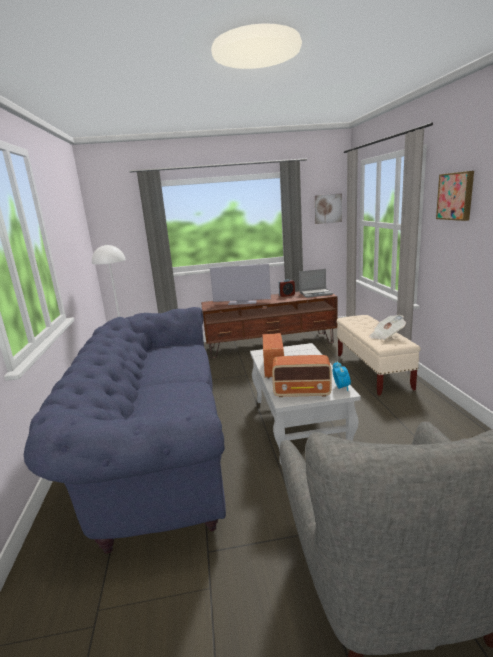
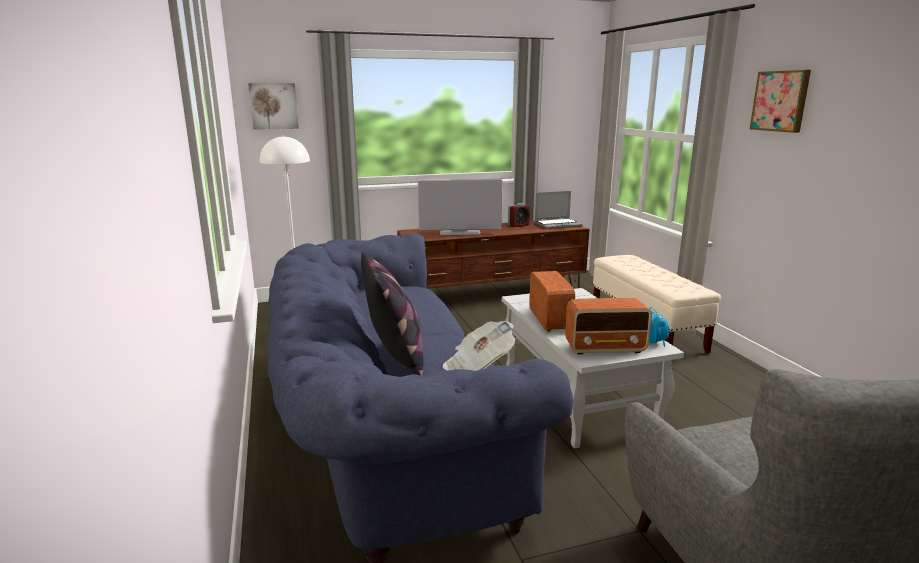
camera: 10 degrees left, 0 degrees up
(145, 399) = (396, 356): none -> pillow
(328, 208) = (574, 108): picture -> picture (274, 106)
(386, 336) = (673, 281): newspaper -> newspaper (478, 365)

